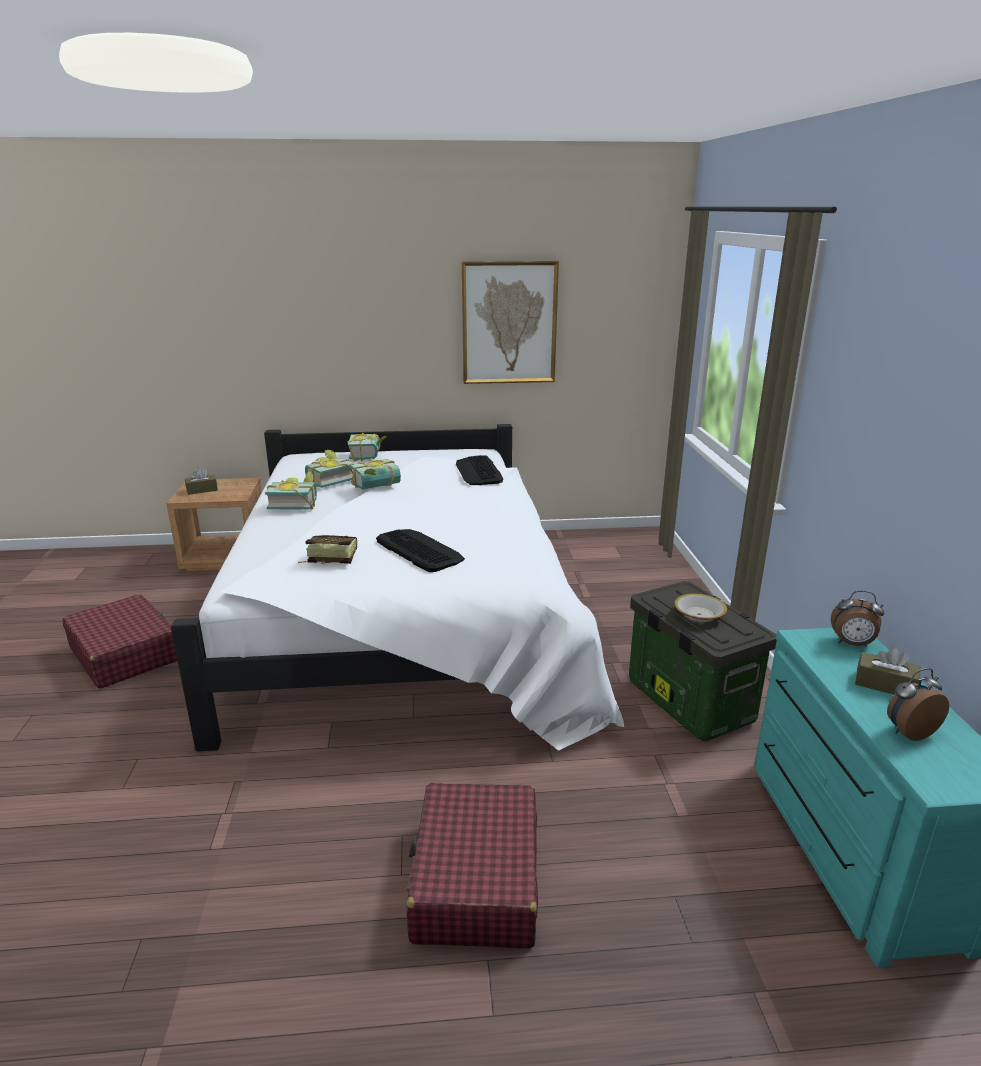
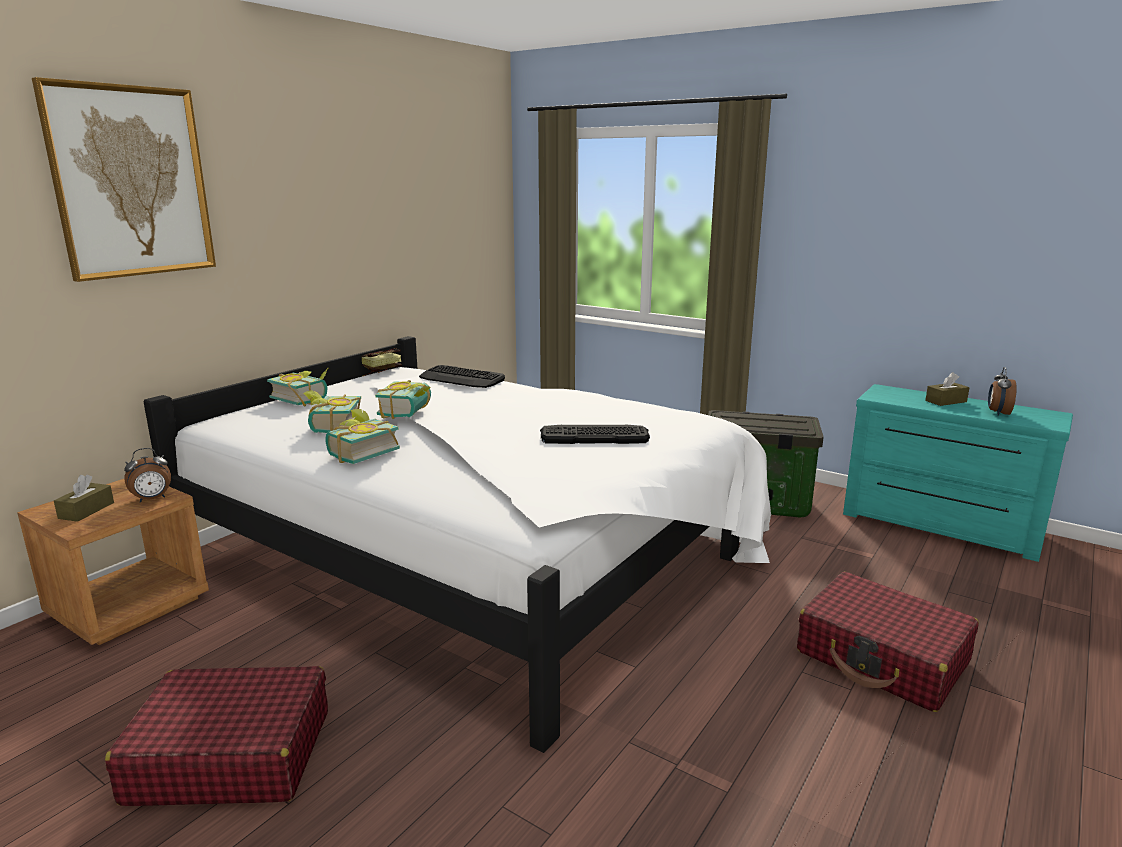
camera: 50 degrees left, 5 degrees down
(327, 560) = (551, 468): book -> book (377, 371)
(509, 323) = (394, 225): picture -> picture (131, 182)
(699, 615) = (766, 422): bowl -> none
(852, 644) = (893, 392): alarm clock -> alarm clock (152, 499)

